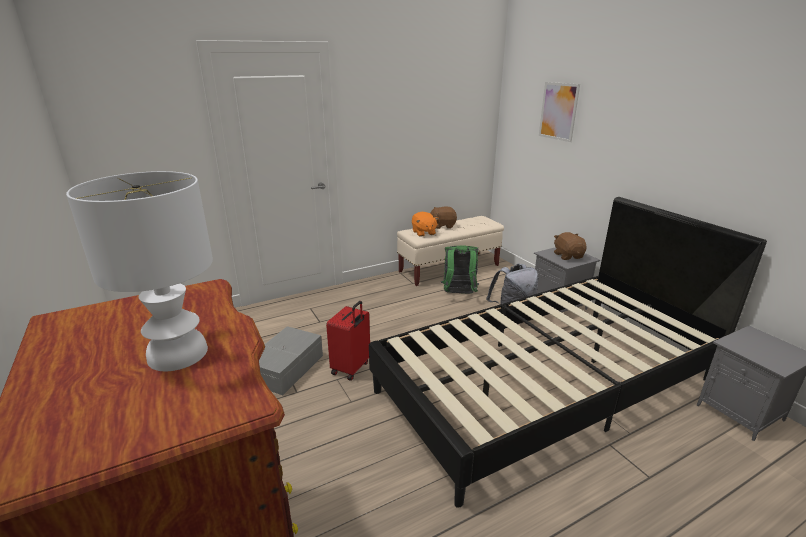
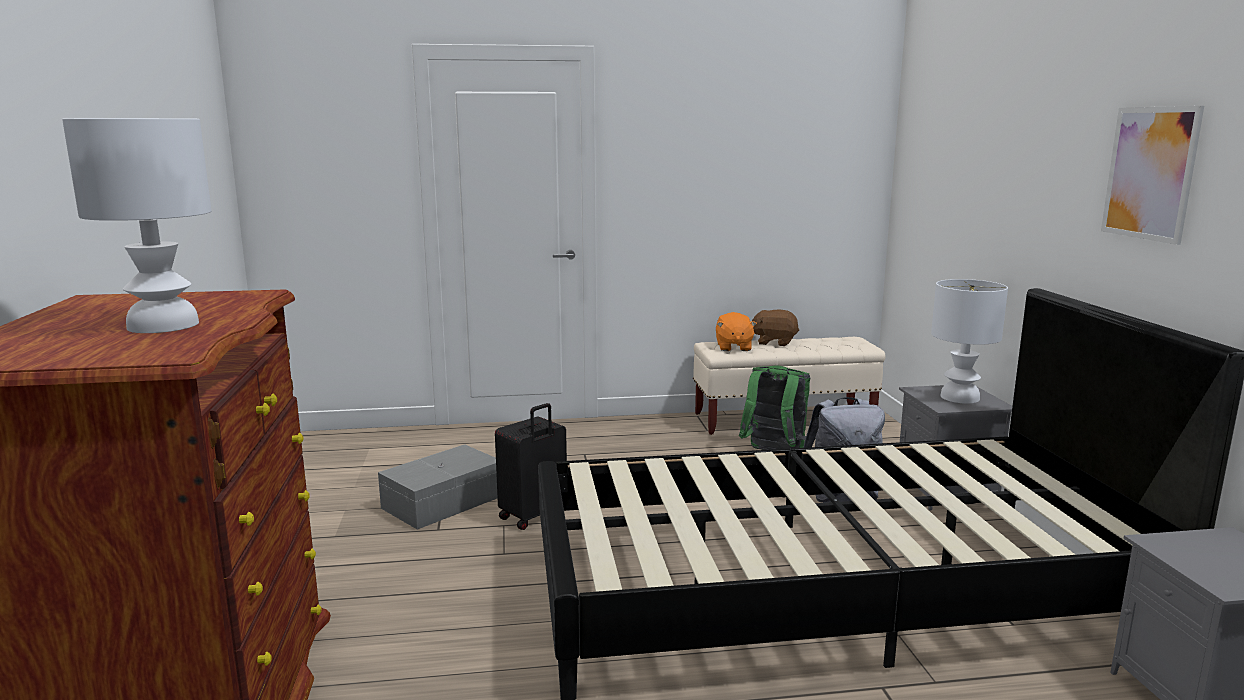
camera: 20 degrees right, 10 degrees down
(351, 368) = (533, 516): red suitcase -> black suitcase
(558, 111) = (965, 150): picture -> picture (1150, 173)
(568, 256) = (959, 397): brown plush toy -> white table lamp

